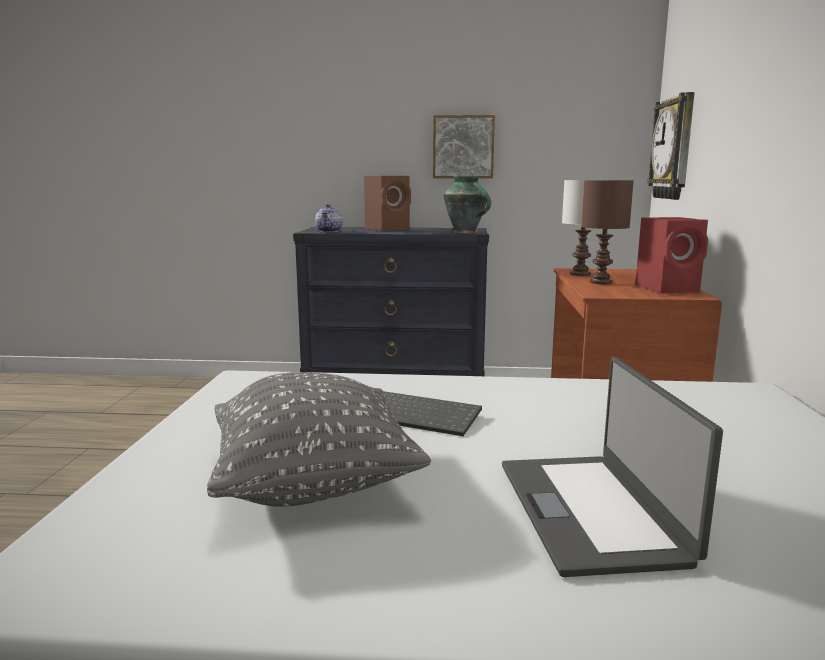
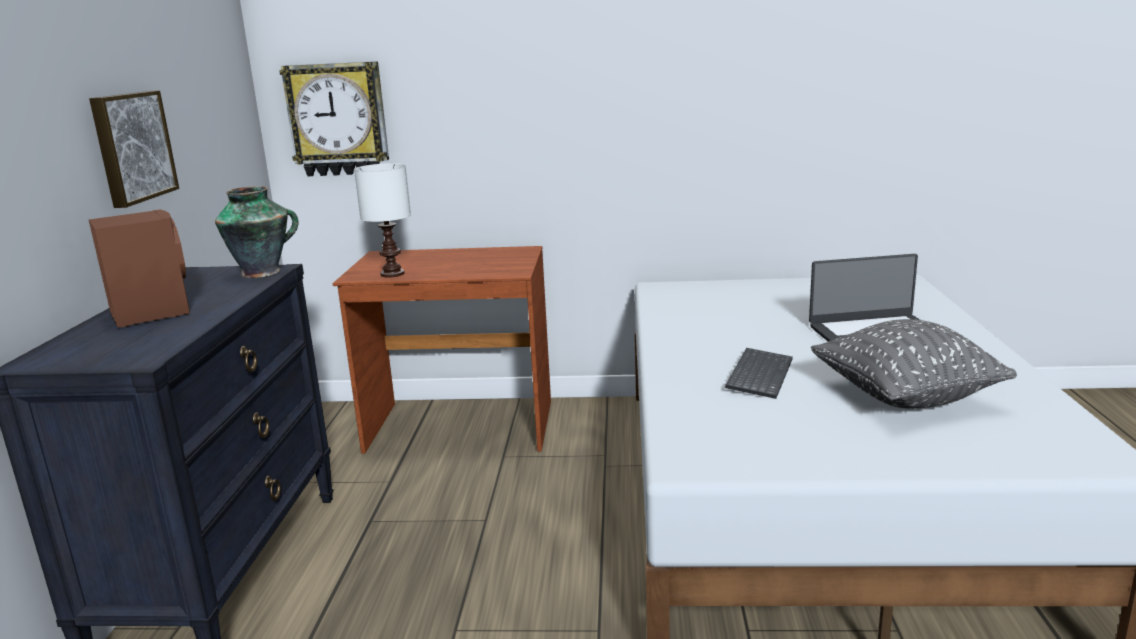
camera: 90 degrees left, 5 degrees up
(329, 231) = (143, 348): teapot -> none
(600, 282) = (449, 269): brown table lamp -> none
(669, 289) = (492, 253): red speaker -> none

